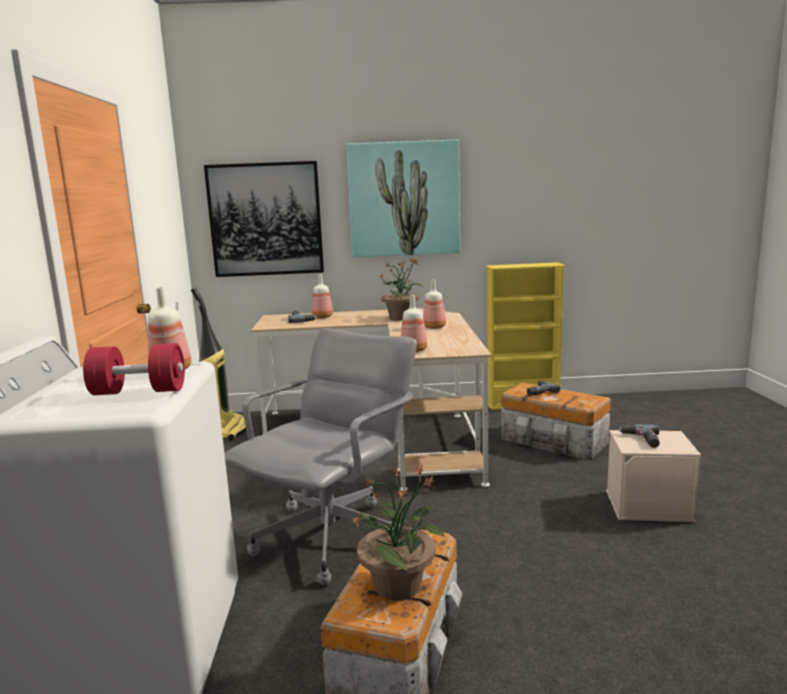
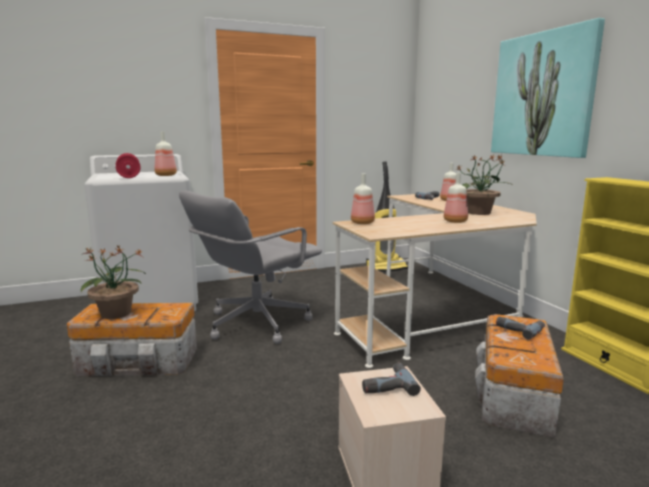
camera: 70 degrees right, 0 degrees up
(266, 219) = (449, 115): picture -> none
(332, 538) = (256, 323): grey office chair -> grey office chair turned 120 degrees clockwise

